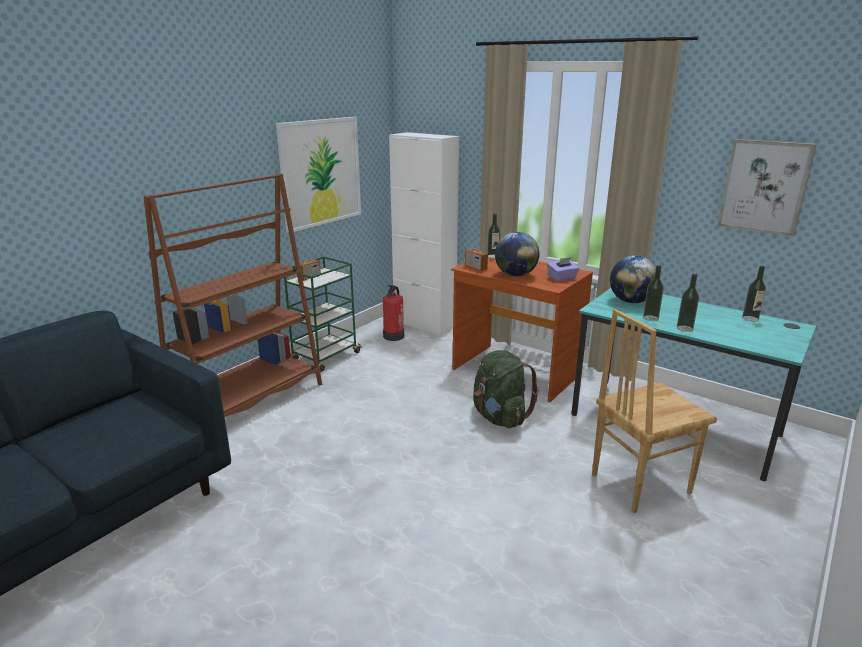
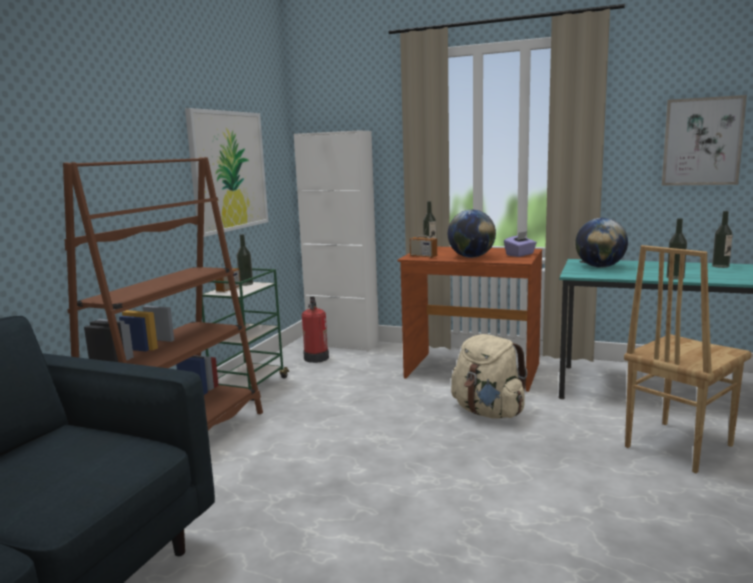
camera: 15 degrees left, 10 degrees down
(500, 417) = (488, 412): green backpack -> beige backpack
(650, 318) = (634, 274): bottle -> bottle (246, 284)

